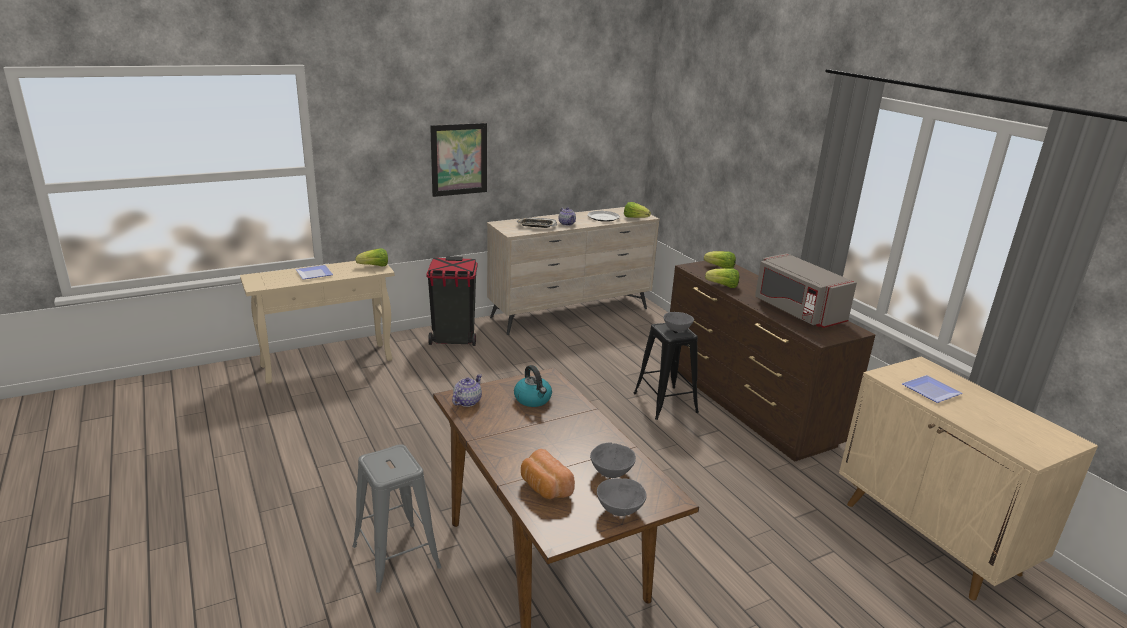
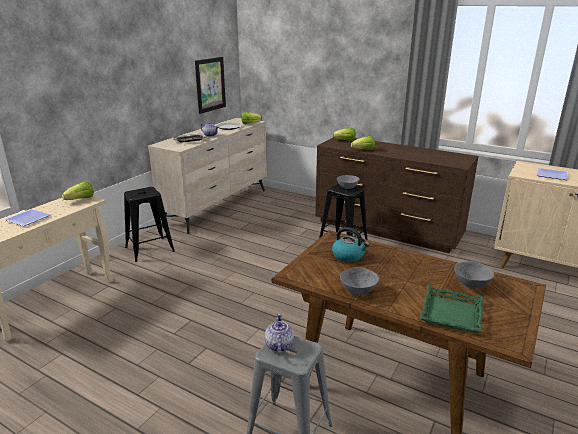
camera: 30 degrees left, 0 degrees up
(453, 339) = (149, 249): black trash can -> black stool
(459, 159) = (119, 93): picture -> picture (210, 84)
(467, 402) = (306, 275): teapot -> teapot (278, 345)
(544, 487) = (451, 313): bread -> green tray
(619, 511) = (515, 307): grey bowl -> grey bowl (358, 292)
(797, 311) = (424, 153): grey microwave -> none

